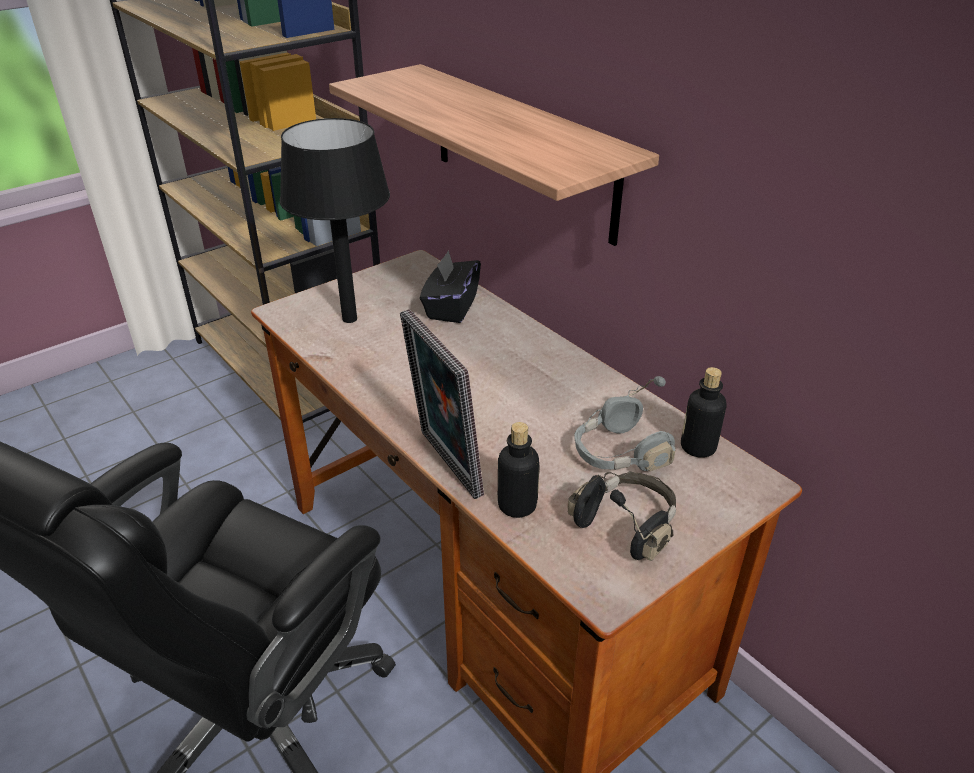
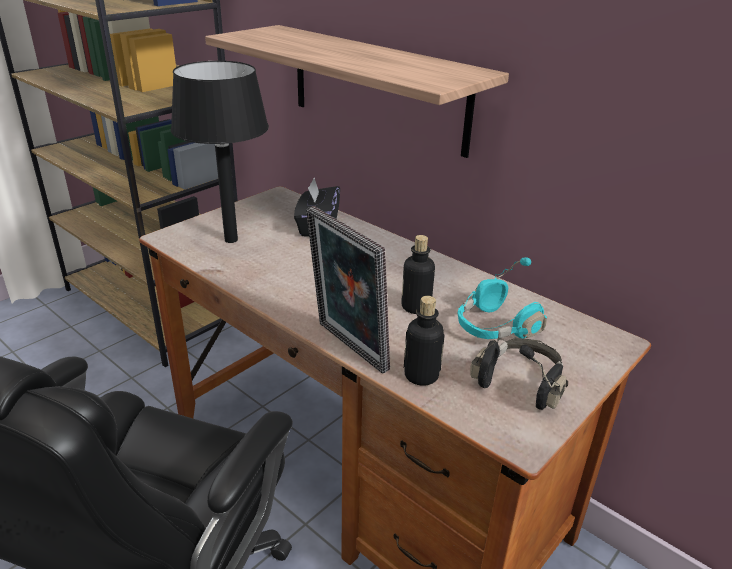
camera: 10 degrees left, 5 degrees down
(619, 453) = (494, 327): grey headphones -> turquoise headphones
(698, 447) = (557, 318): bottle -> bottle (416, 306)

